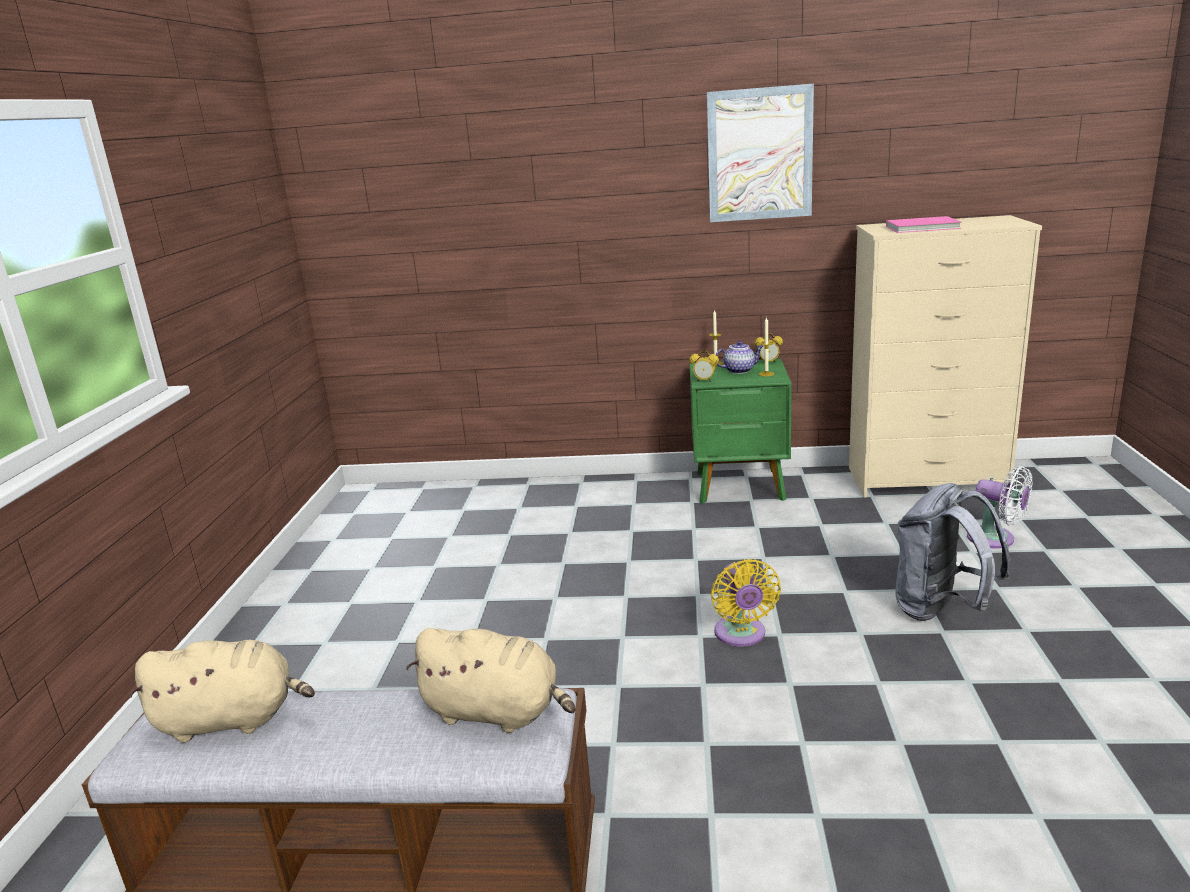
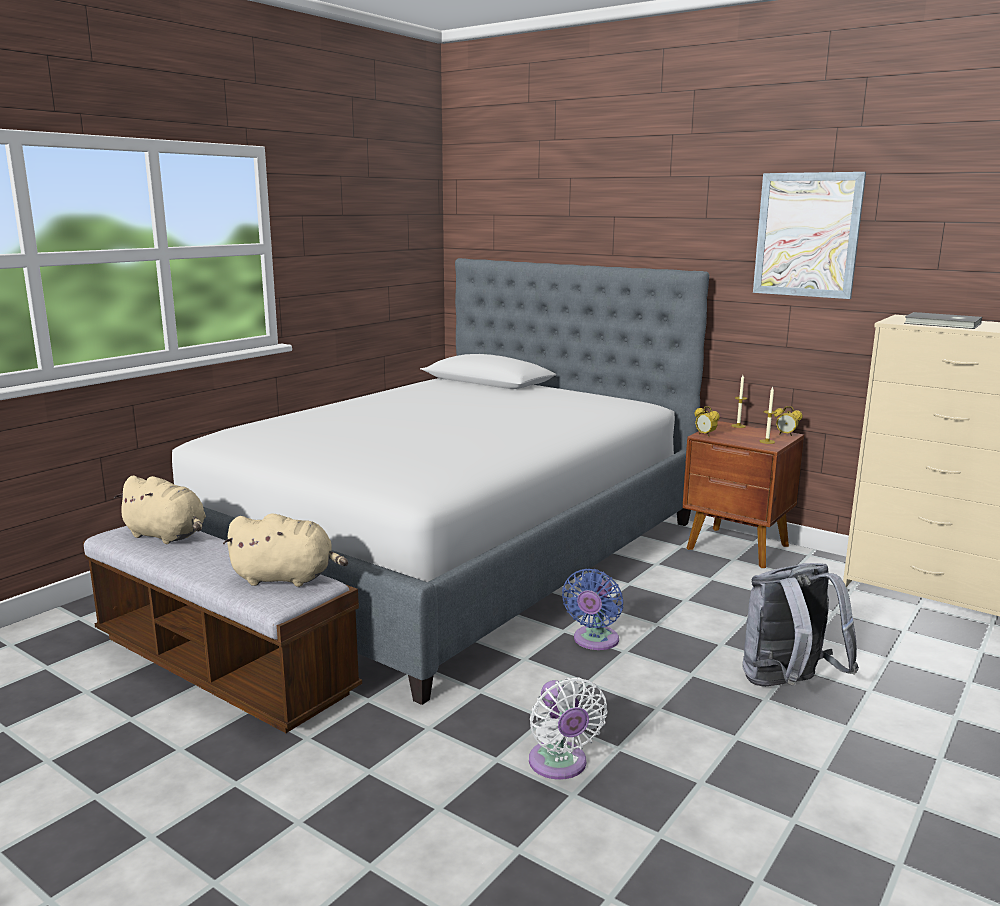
camera: 30 degrees right, 5 degrees down
(478, 591) = (449, 553): none -> bed
(496, 712) = (287, 578): beige plush toy -> beige plush toy turned 45 degrees counterclockwise
(740, 370) = (749, 434): teapot -> none
(741, 487) = (738, 548): green nightstand -> brown nightstand
(741, 635) = (594, 641): yellow fan -> blue fan
(924, 227) = (943, 324): pink book -> grey book
(995, 539) = (928, 657): white fan -> white fan (560, 765)

